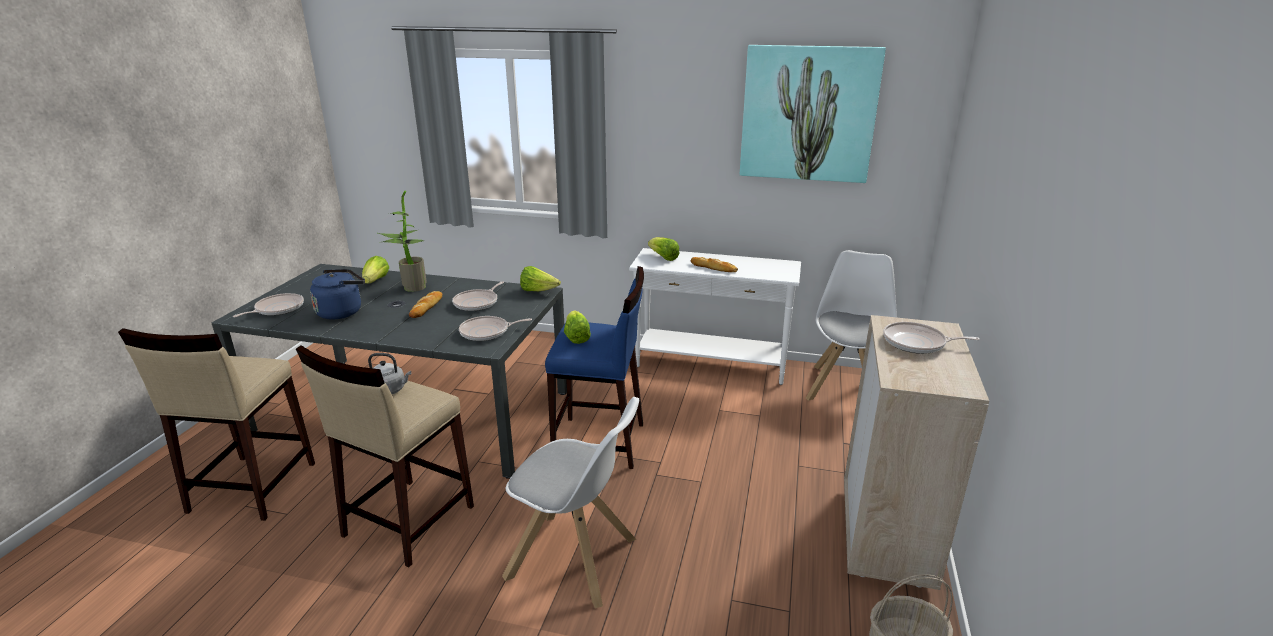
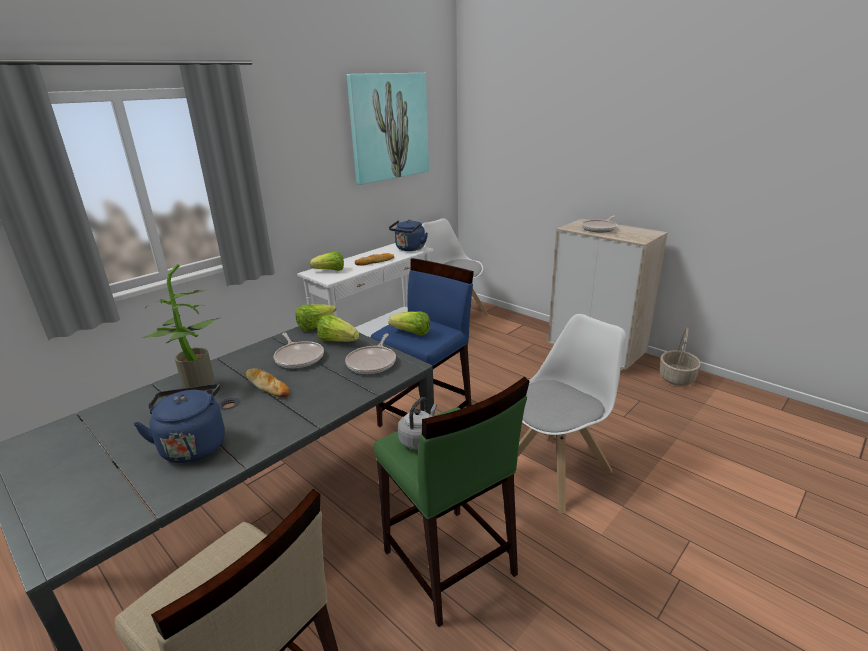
camera: 60 degrees left, 0 degrees up
(277, 309) = (92, 505): frying pan -> none
(376, 281) = (133, 410): lettuce -> lettuce (338, 341)
(407, 521) = (448, 564): beige stool -> green stool
(777, 272) = (409, 249): none -> blue kettle

